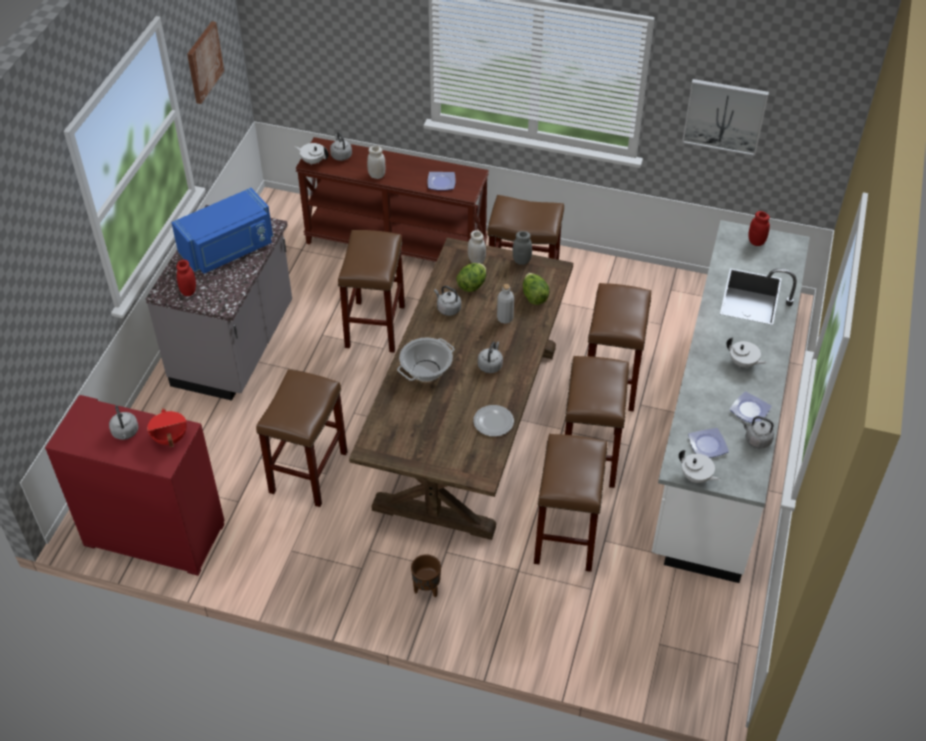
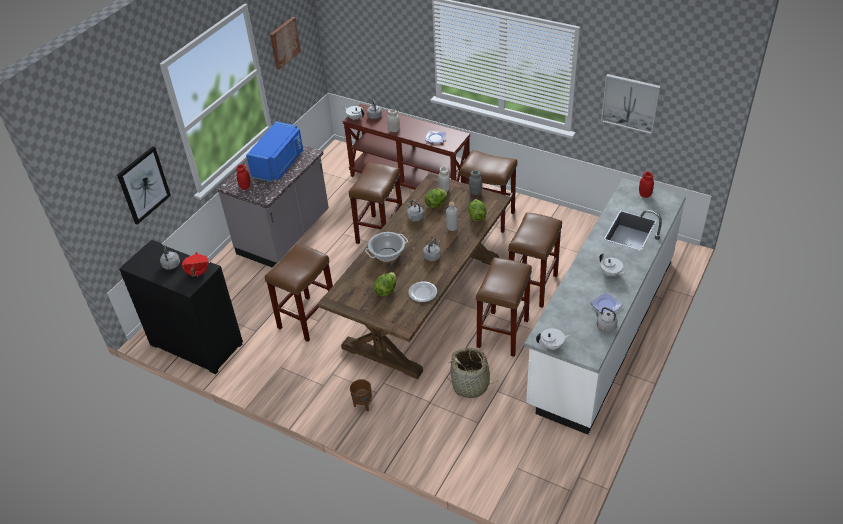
camera: 15 degrees right, 5 degrees down
(54, 314) = (143, 185): none -> picture
(153, 535) = (195, 344): red cabinet -> black cabinet
(228, 250) = (279, 164): blue microwave -> blue microwave turned 45 degrees counterclockwise
(441, 424) = (386, 290): none -> lettuce
(567, 537) = (471, 385): brown stool -> basket
(696, 477) = (552, 345): white teapot -> white teapot turned 60 degrees counterclockwise
(708, 445) = (568, 325): plate -> none

